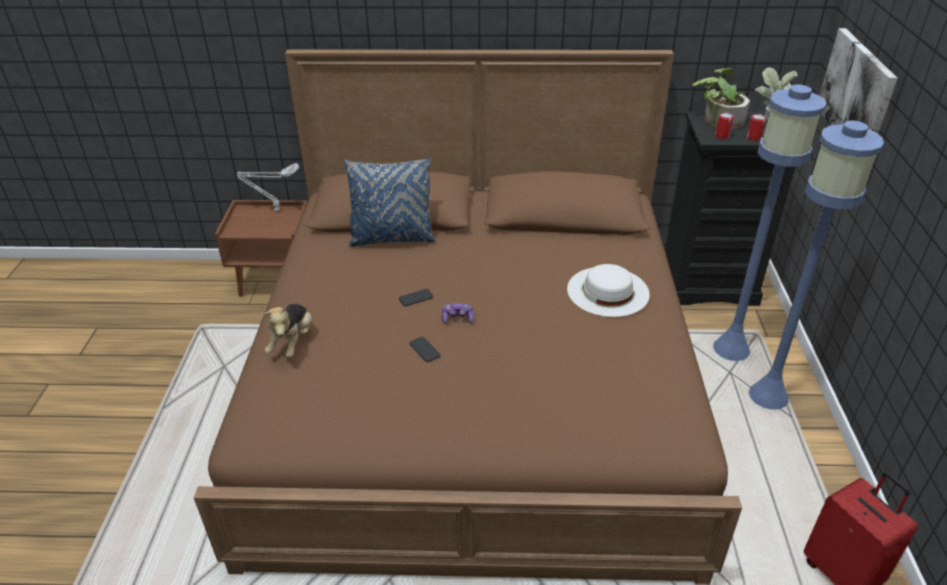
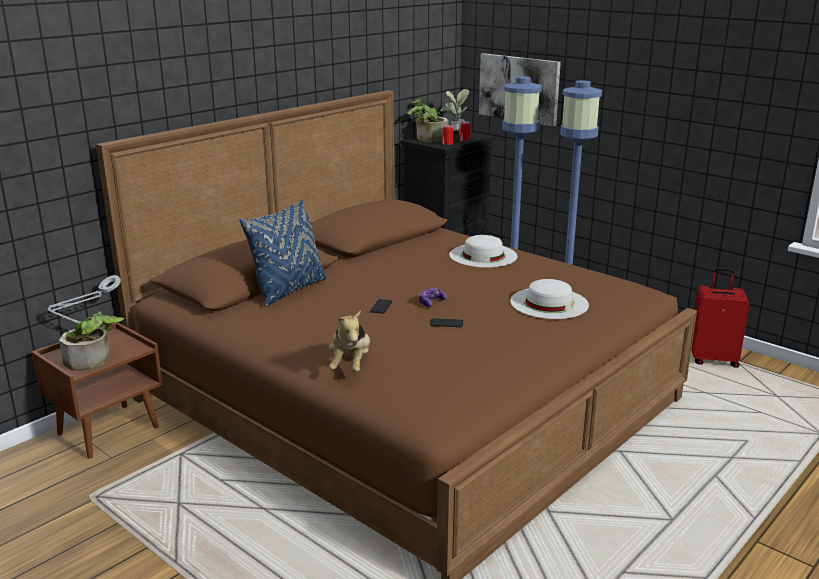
camera: 50 degrees left, 15 degrees down
(252, 226) = (94, 359): none -> potted plant
(292, 342) = (351, 364): plush toy -> plush toy turned 45 degrees clockwise
(548, 388) = (549, 303): none -> white hat

